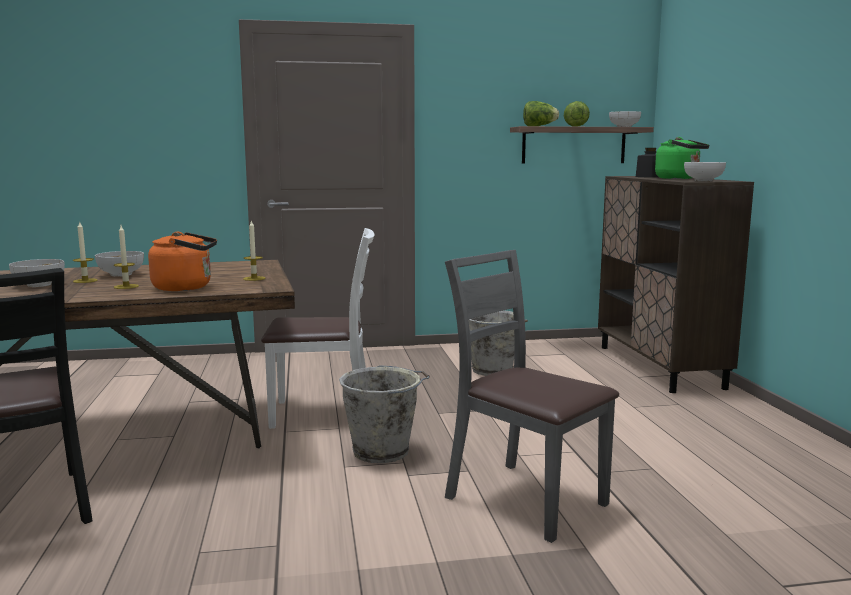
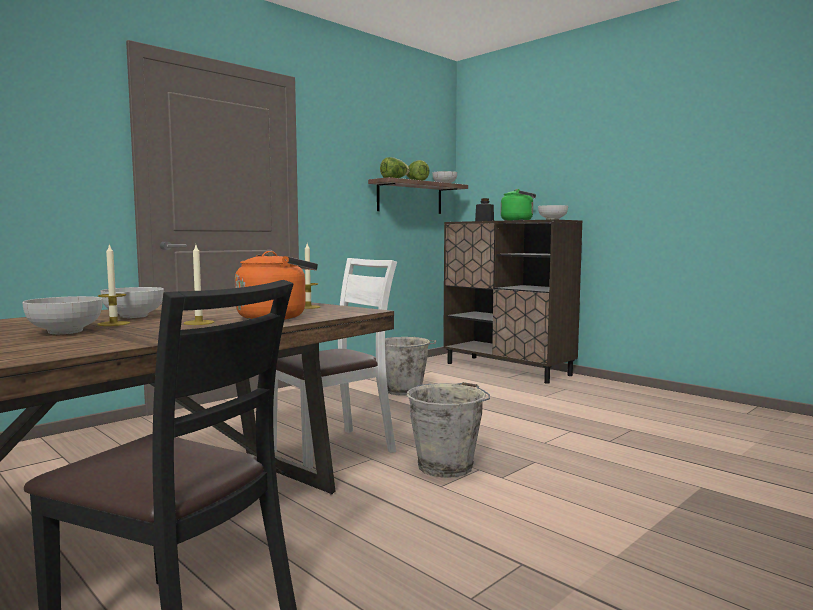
camera: 35 degrees left, 5 degrees down
(525, 499) = (609, 469): grey chair -> none

